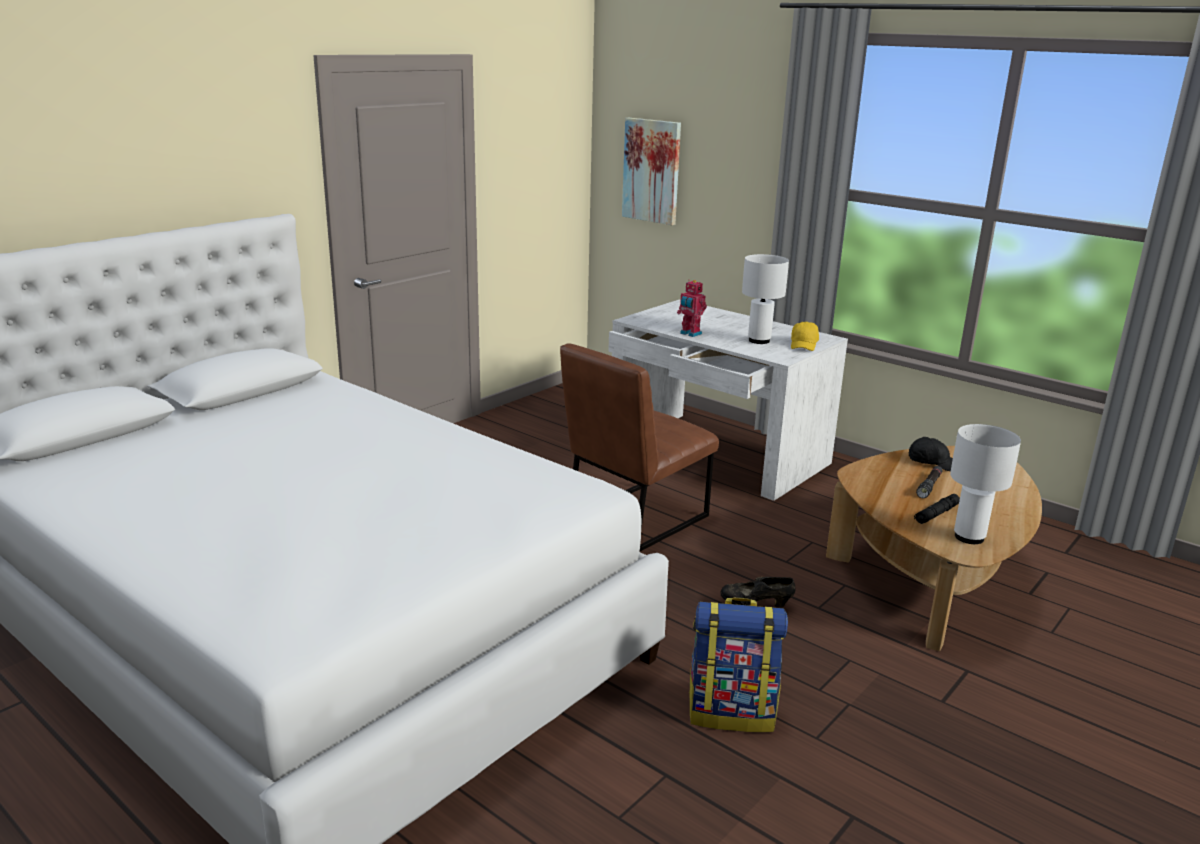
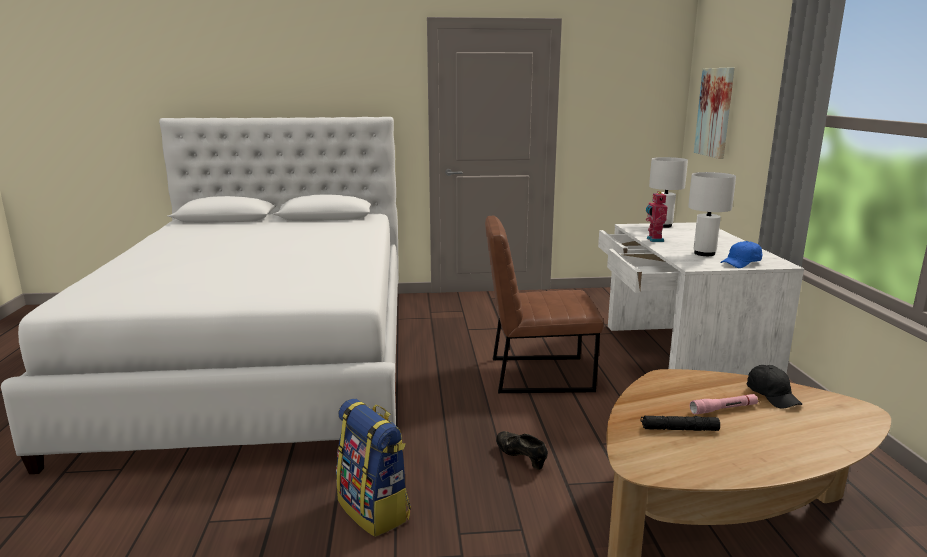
camera: 45 degrees right, 5 degrees down
(803, 345) = (741, 263): yellow cap -> blue cap
(929, 486) = (723, 409): black flashlight -> pink flashlight
(969, 537) = (672, 457): white table lamp -> white table lamp (663, 226)

